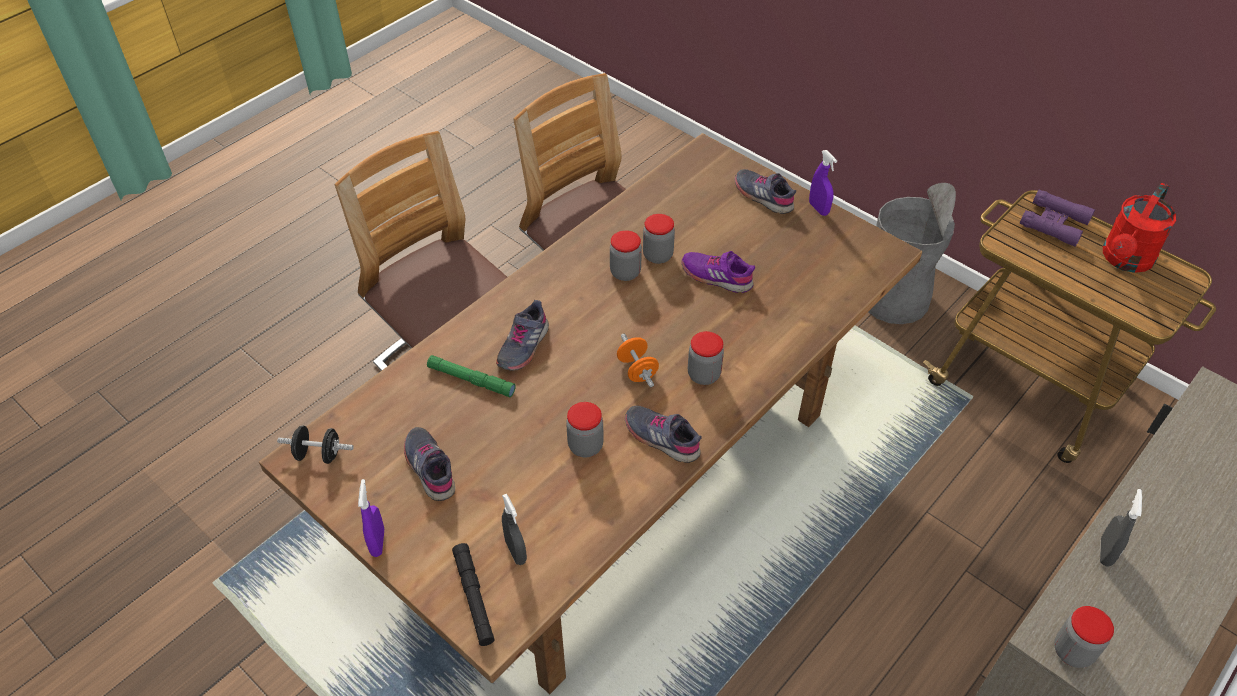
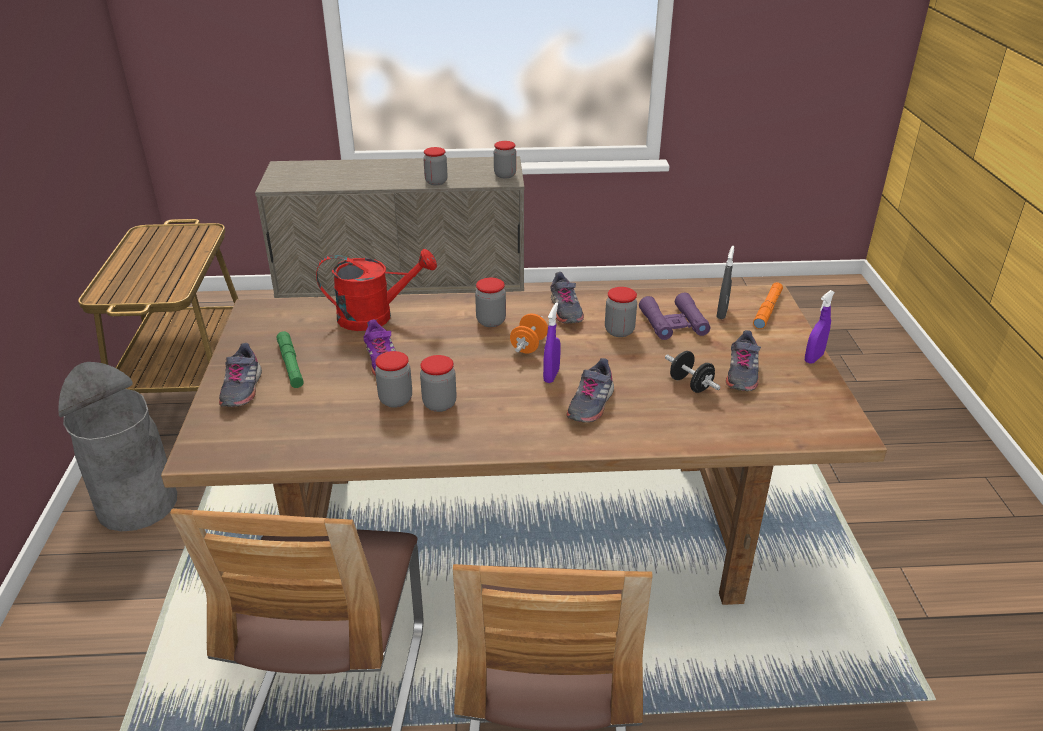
camera: 135 degrees left, 15 degrees down
(318, 454) = (828, 426): black dumbbell -> black dumbbell (690, 384)
(471, 380) = (657, 405): green flashlight -> green flashlight (290, 364)
(474, 597) = (767, 310): black flashlight -> orange flashlight
(523, 346) = (590, 404): grey shoe -> grey shoe turned 135 degrees clockwise
(818, 208) = (230, 356): purple spray bottle -> purple spray bottle (551, 375)
(1054, 223) = (123, 283): purple binoculars -> purple binoculars (673, 323)
(1105, 552) = (436, 182): grey spray bottle -> jar
(1124, 260) = (147, 251): red watering can -> red watering can (375, 316)

